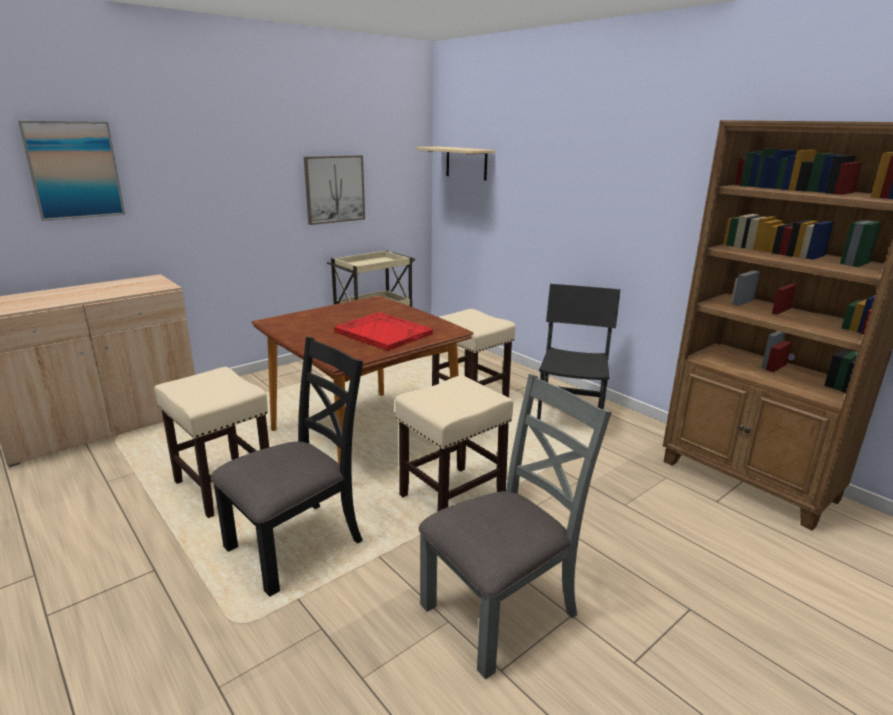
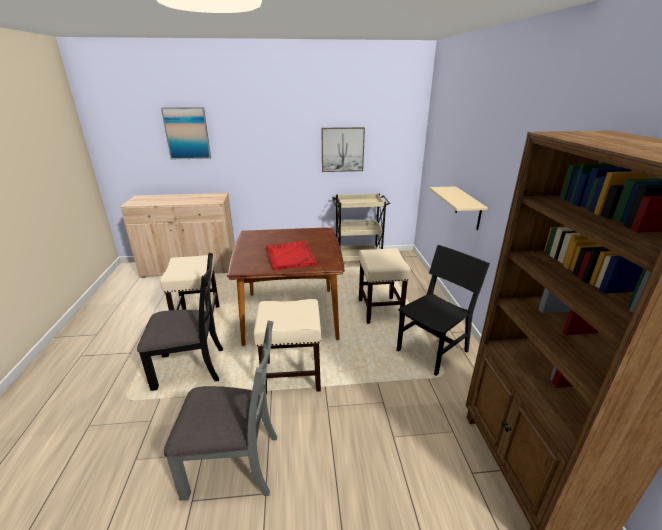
camera: 35 degrees right, 5 degrees up
(466, 163) = (439, 136): beige shelf -> beige shelf (468, 208)

